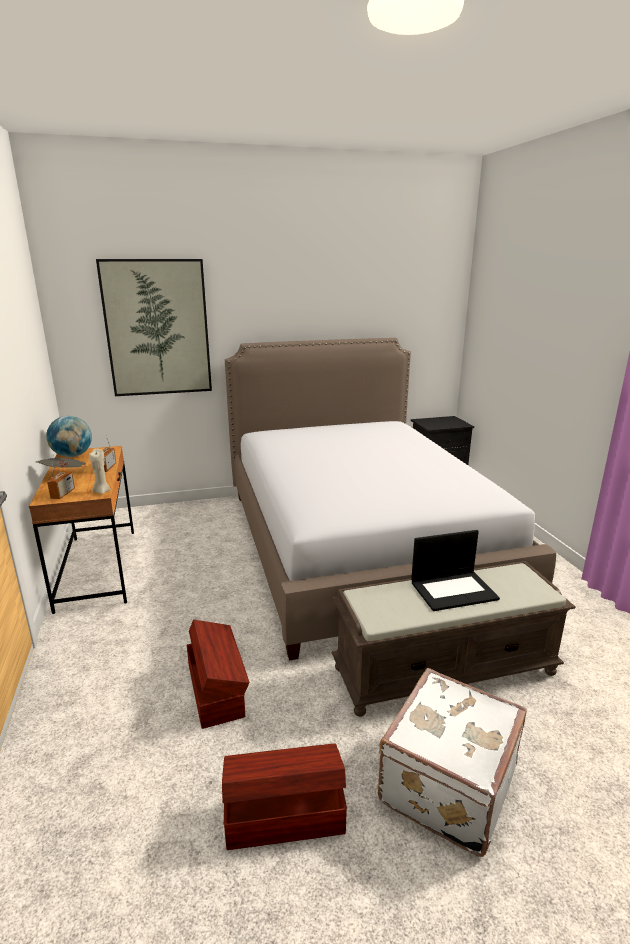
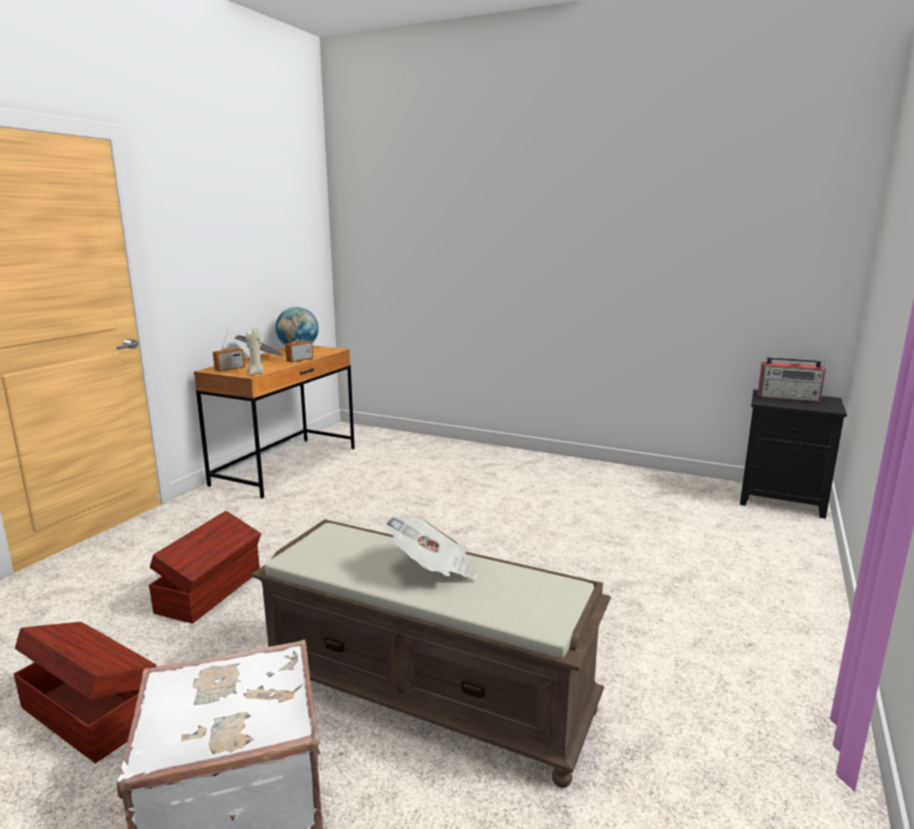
camera: 40 degrees right, 5 degrees down
(157, 328) = (425, 231): picture -> none
(358, 545) = (549, 530): bed -> none
(435, 421) = (789, 397): none -> radio
(454, 590) = (433, 569): laptop -> newspaper

